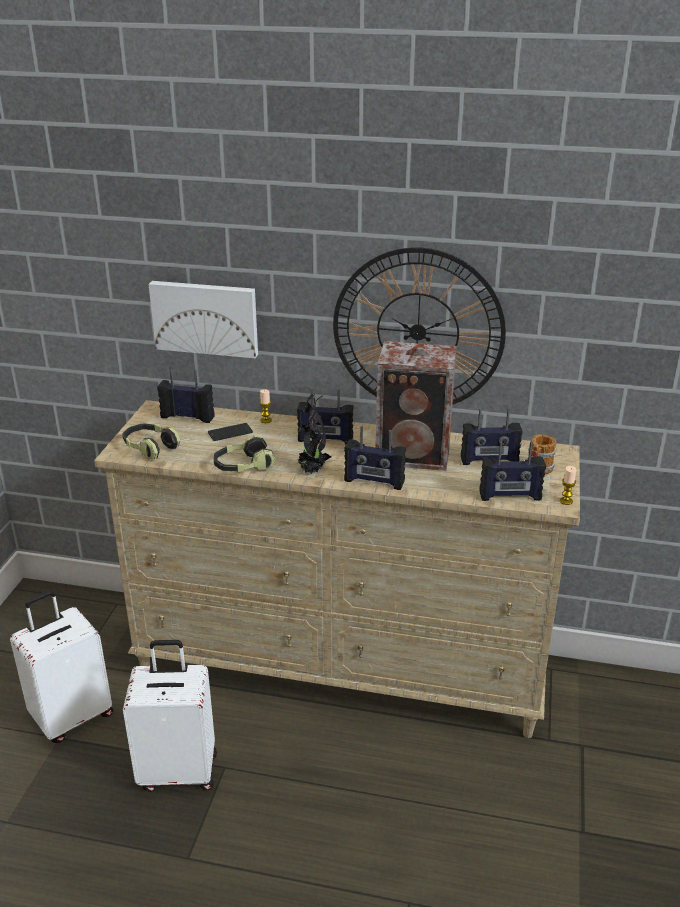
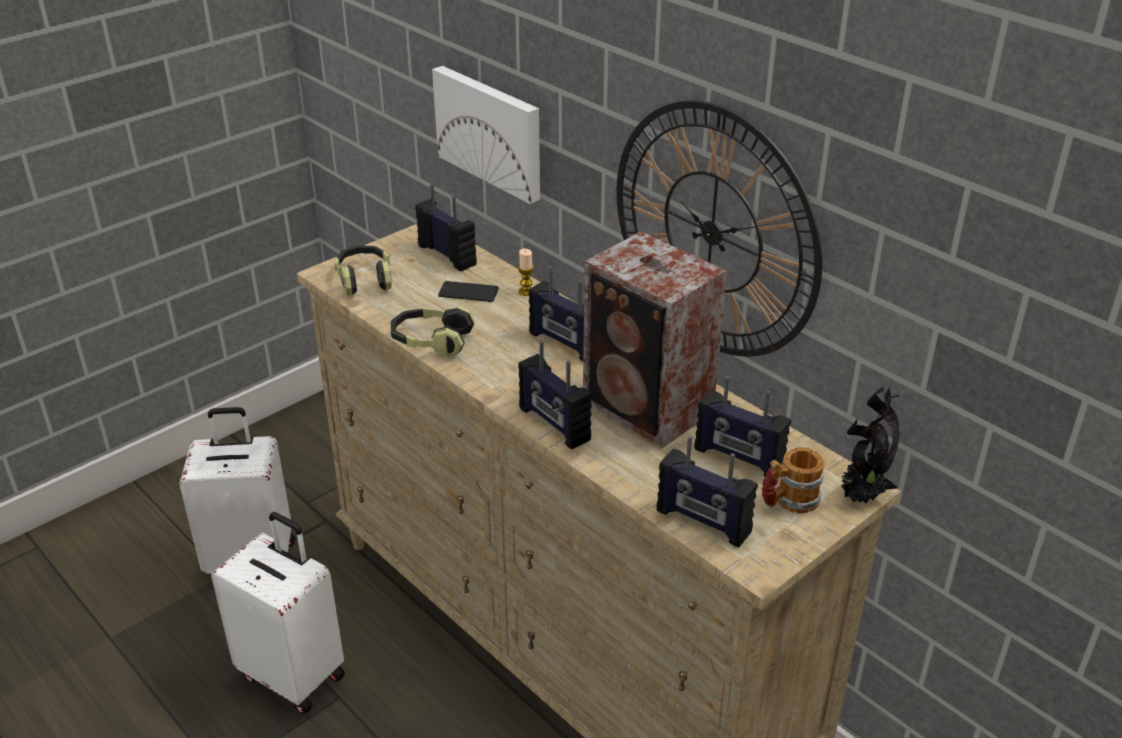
camera: 35 degrees right, 5 degrees up
(312, 471) = (499, 379): potted plant -> potted plant (861, 498)
(566, 501) = (773, 565): candle -> none

